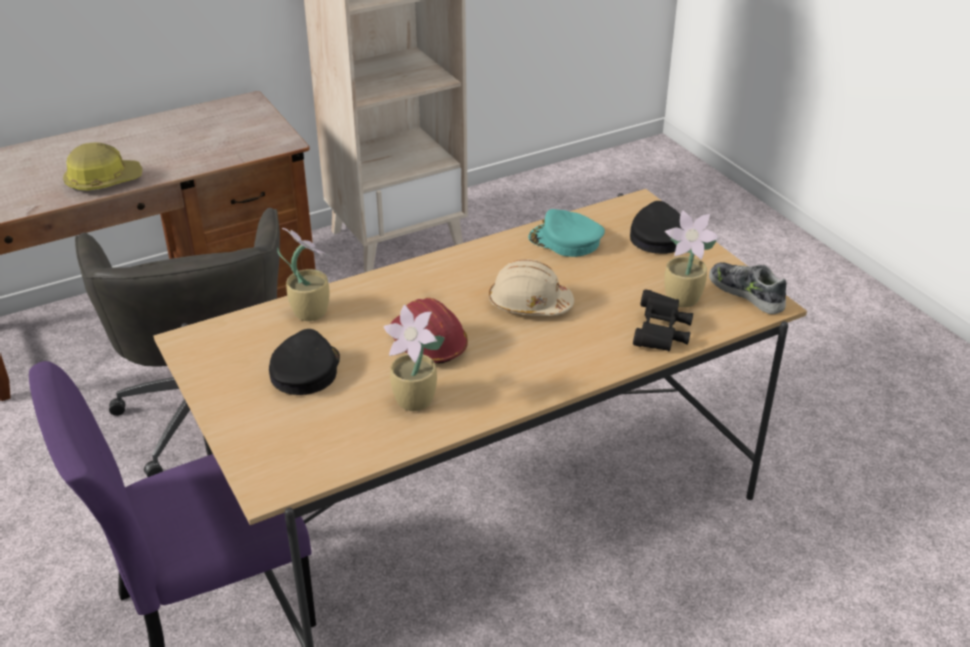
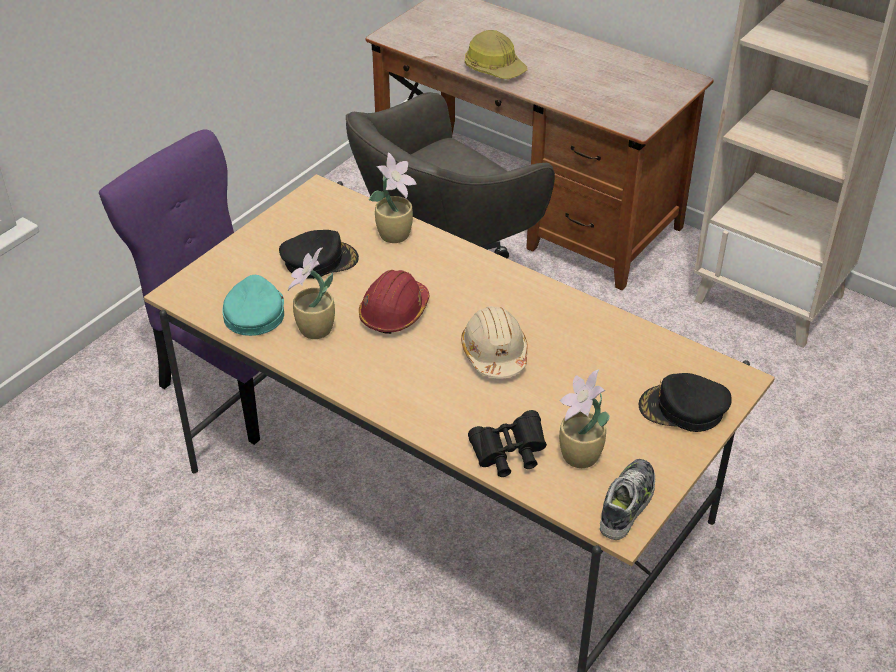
camera: 65 degrees right, 5 degrees up
(565, 241) = (619, 346): turquoise cap -> turquoise cap (254, 312)
(657, 236) = (683, 409): black cap -> black cap turned 150 degrees counterclockwise

